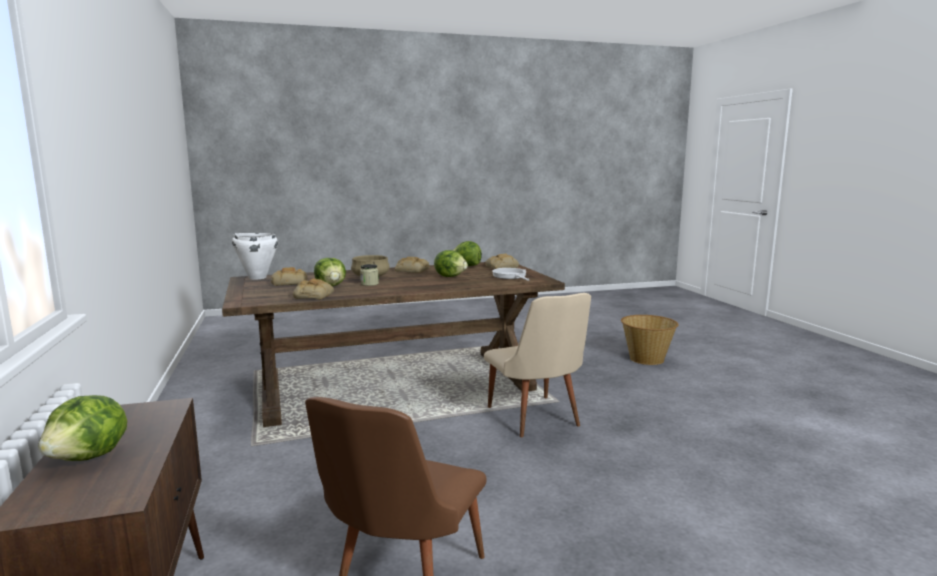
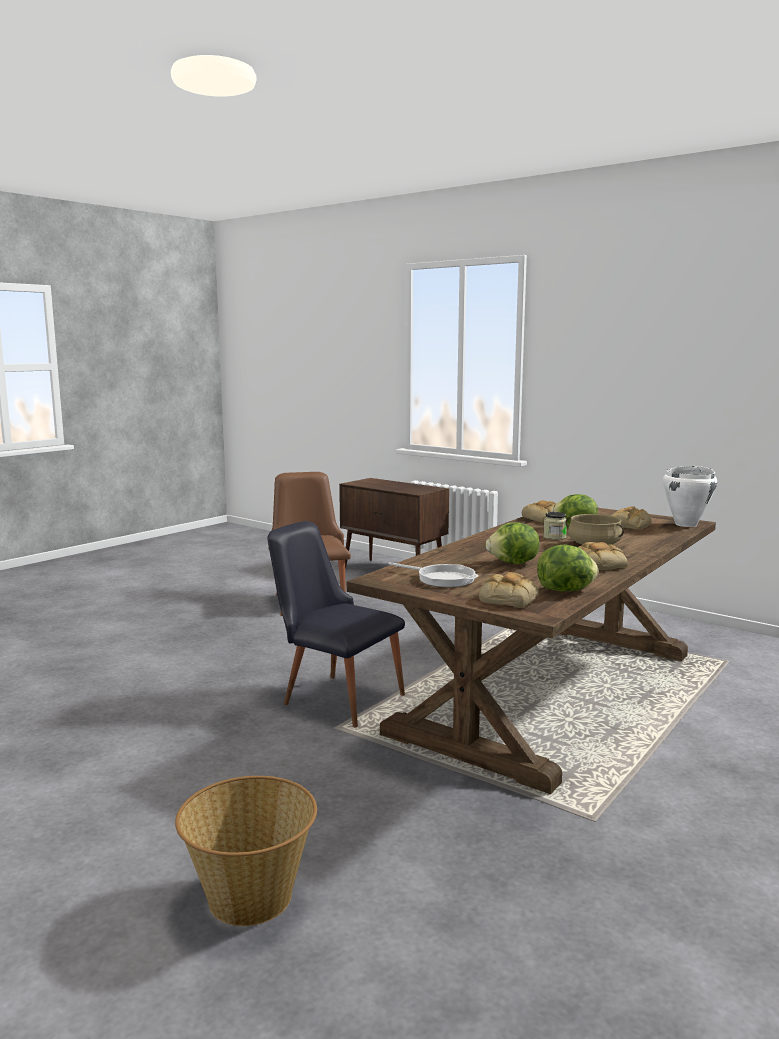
camera: 145 degrees right, 0 degrees up
(90, 457) = (393, 484): lettuce -> none
(536, 420) = (335, 697): beige chair -> black chair

